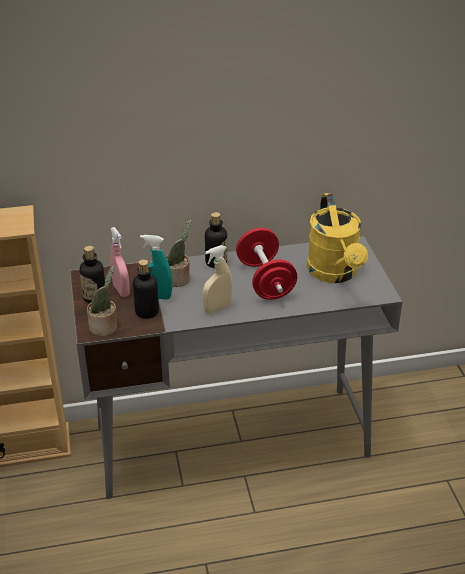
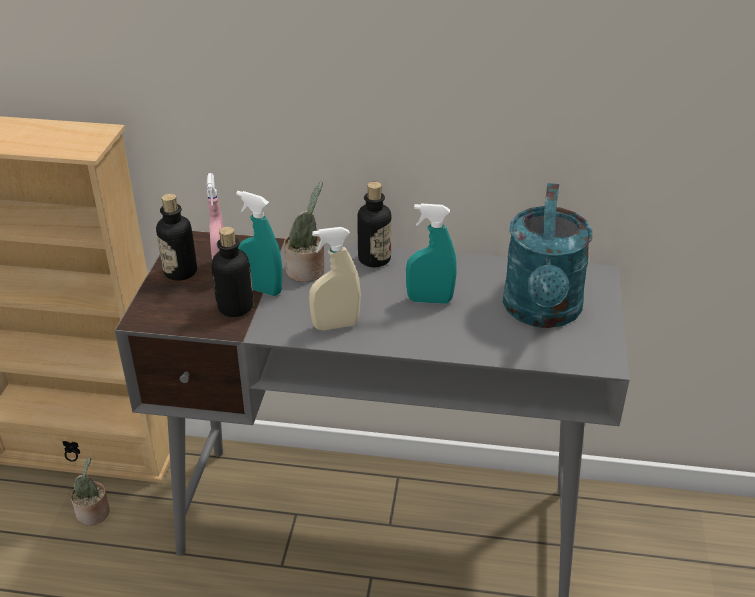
camera: 20 degrees right, 0 degrees up
(105, 327) = (166, 316): potted plant -> potted plant (94, 514)
(265, 281) = (429, 300): red dumbbell -> turquoise spray bottle
(335, 274) = (542, 313): yellow watering can -> turquoise watering can

